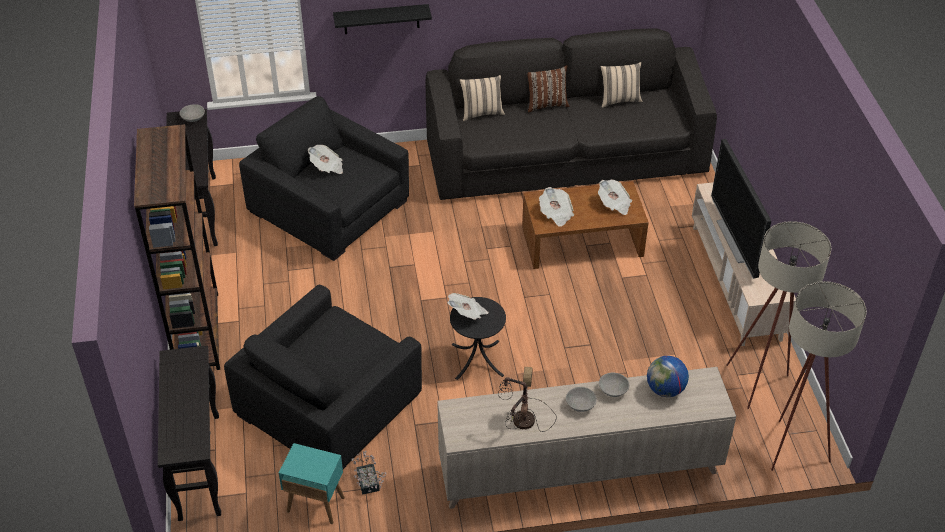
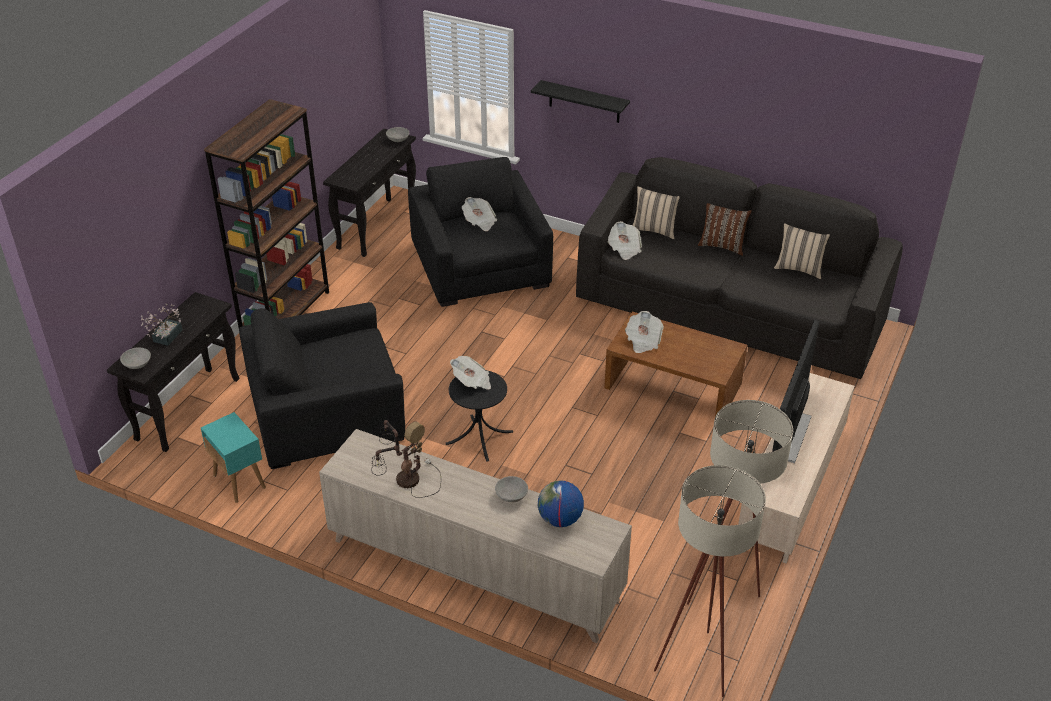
camera: 35 degrees right, 5 degrees down
(368, 485) = (293, 488): potted plant -> potted plant (165, 338)
(580, 405) = (469, 492): grey bowl -> grey bowl (137, 364)
(614, 204) = (707, 356): newspaper -> newspaper (624, 249)

